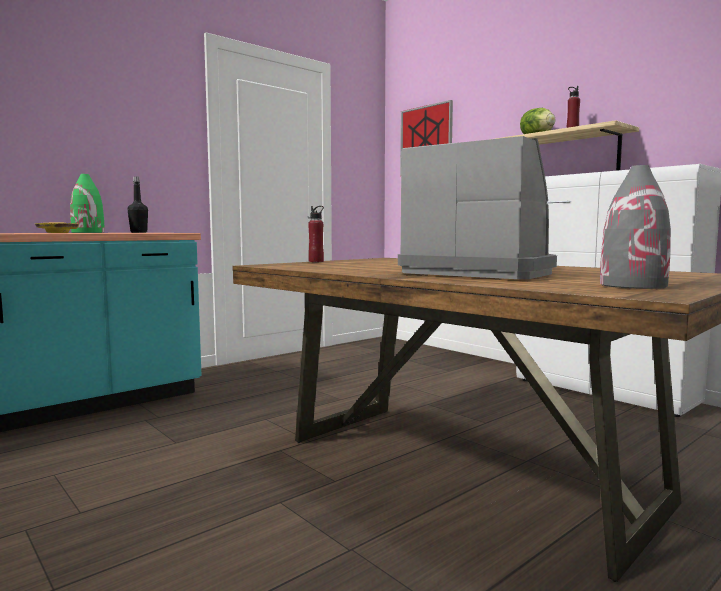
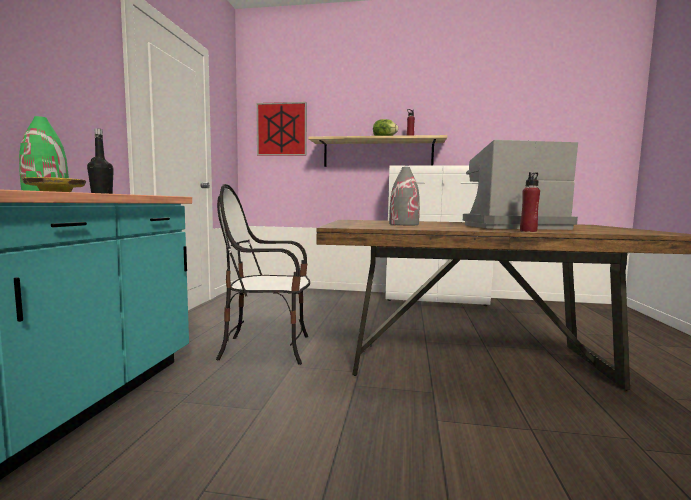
camera: 40 degrees left, 0 degrees up
(279, 399) = (267, 348): none -> chair
(316, 261) = (338, 223): red bottle -> red bottle (528, 231)
(633, 285) = (626, 230): grey vase -> grey vase (404, 224)

